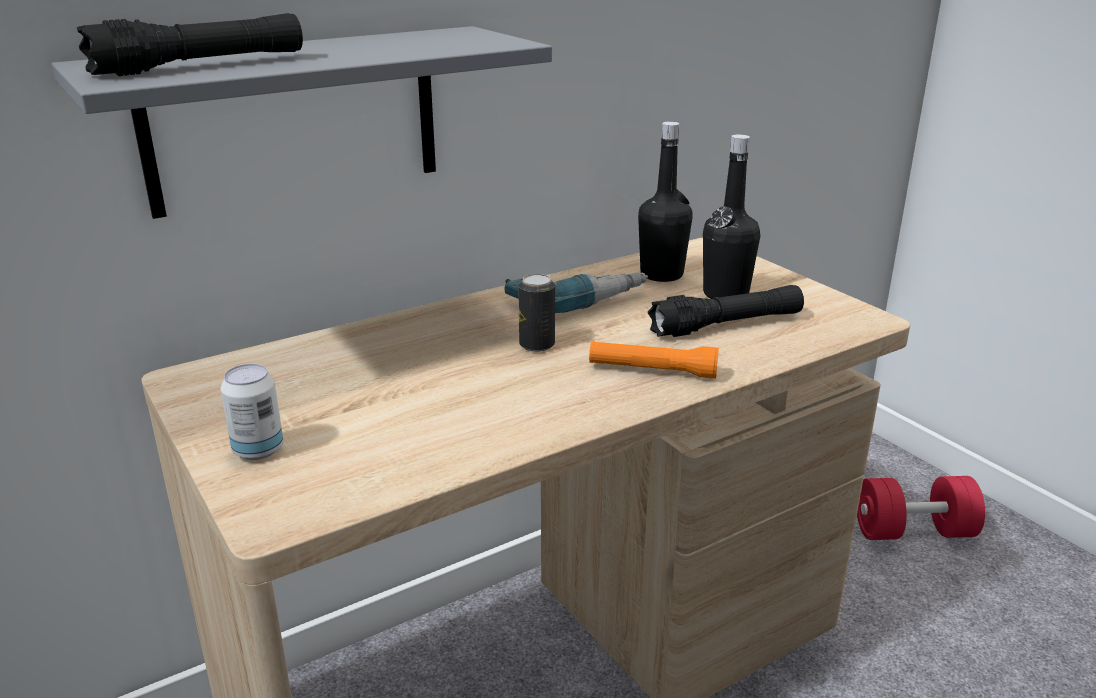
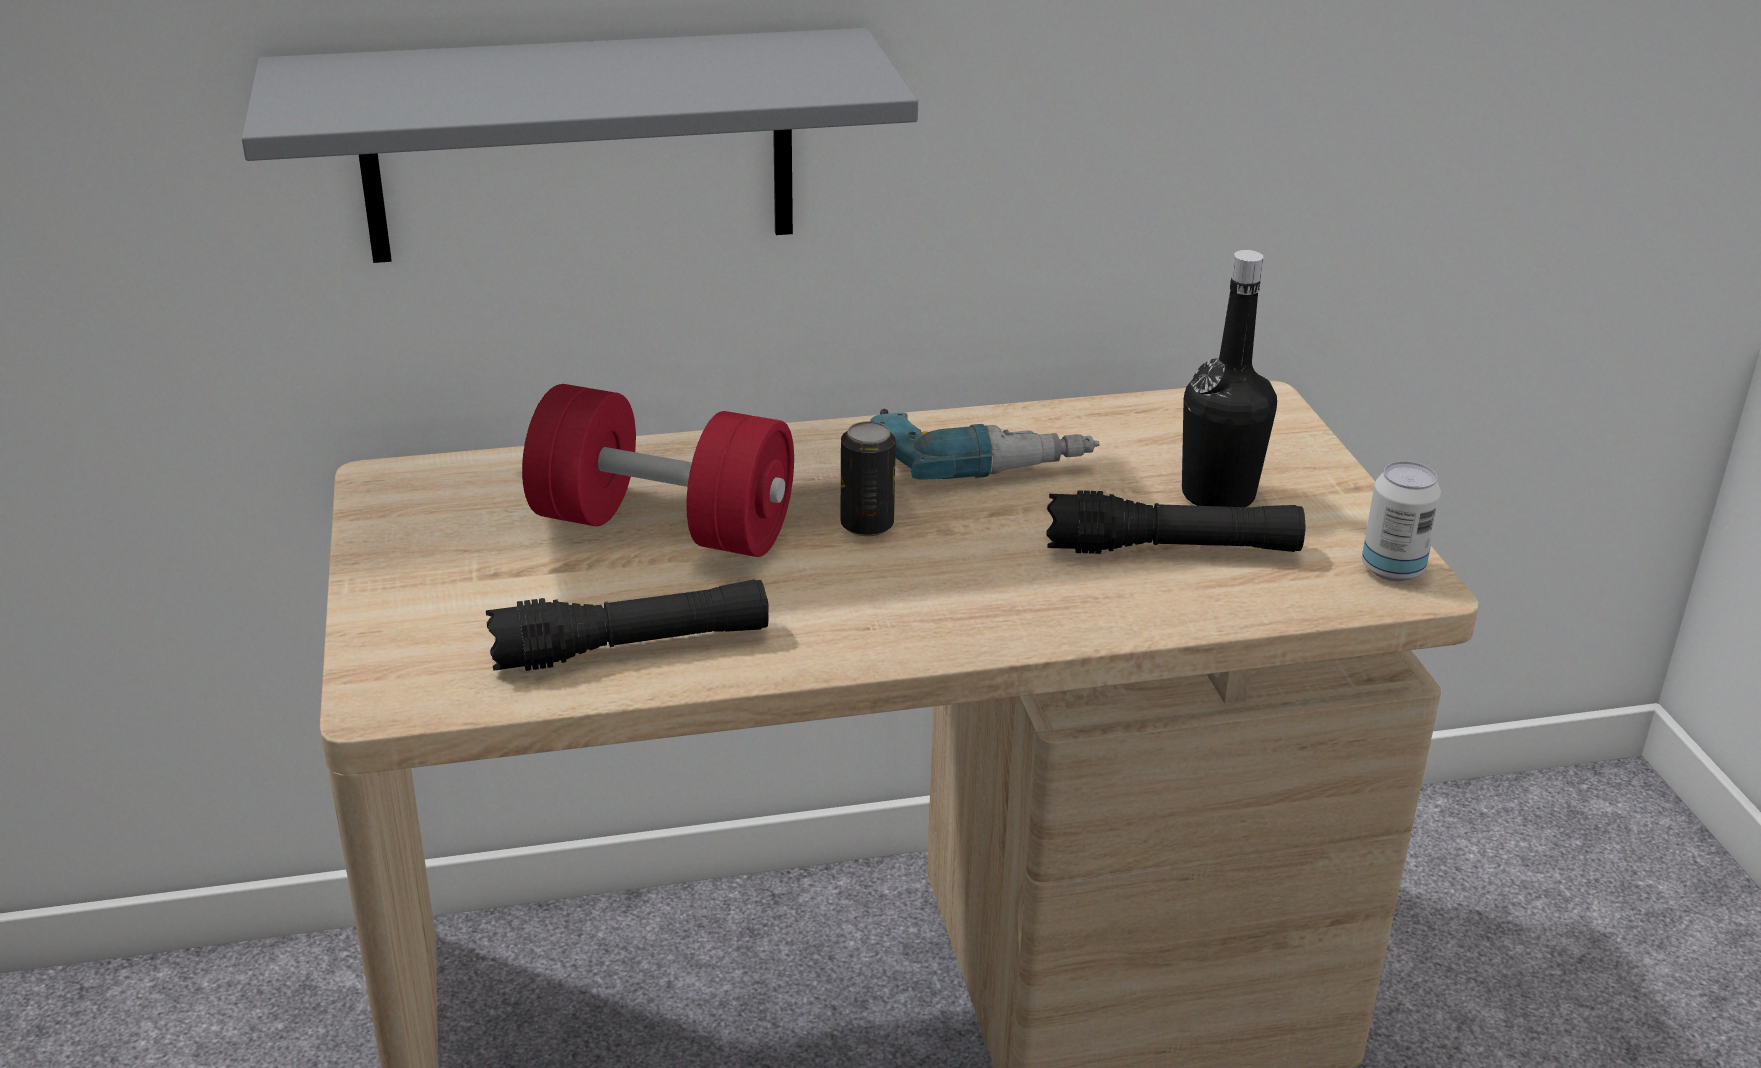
camera: 20 degrees right, 5 degrees up
(201, 65) = (417, 92): black flashlight -> black flashlight (632, 647)
(258, 450) = (417, 604): can -> can (1392, 569)
(652, 371) = (999, 602): orange flashlight -> none
(661, 274) = (1145, 439): black bottle -> none
(913, 532) = (1608, 956): red dumbbell -> red dumbbell (663, 527)

